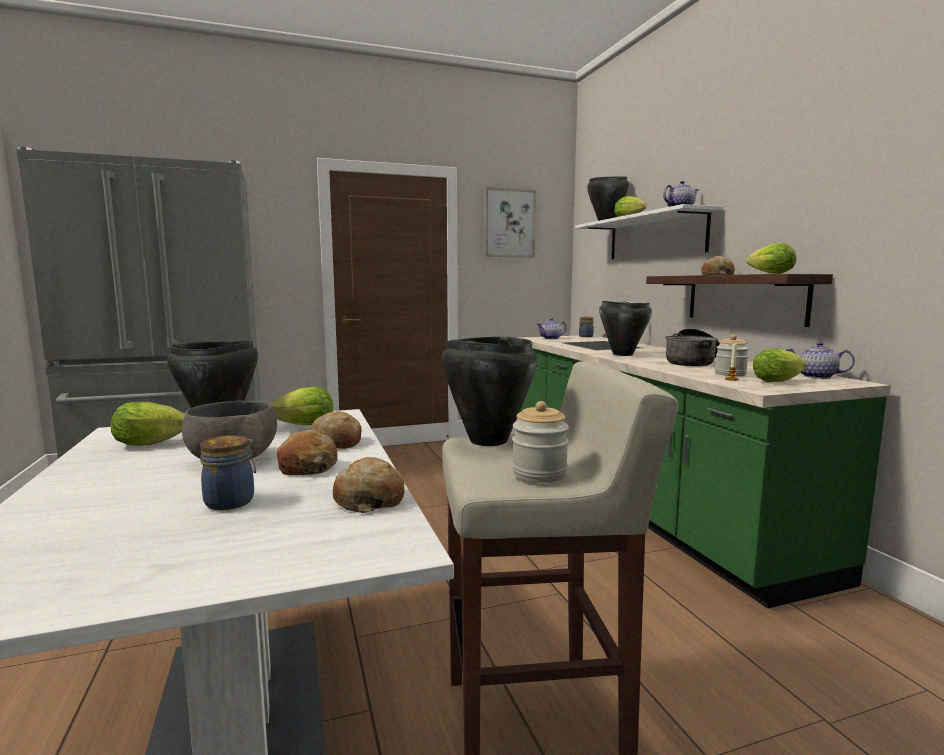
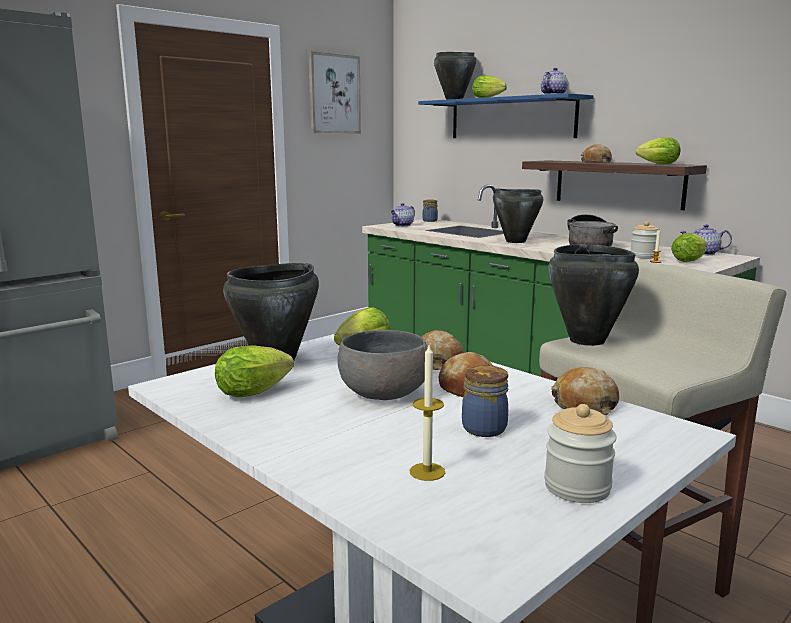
camera: 25 degrees left, 5 degrees up
(94, 527) = (427, 471): none -> candle
(539, 474) = (685, 361): jar -> jar (577, 487)
(655, 237) = (511, 118): white shelf -> blue shelf

